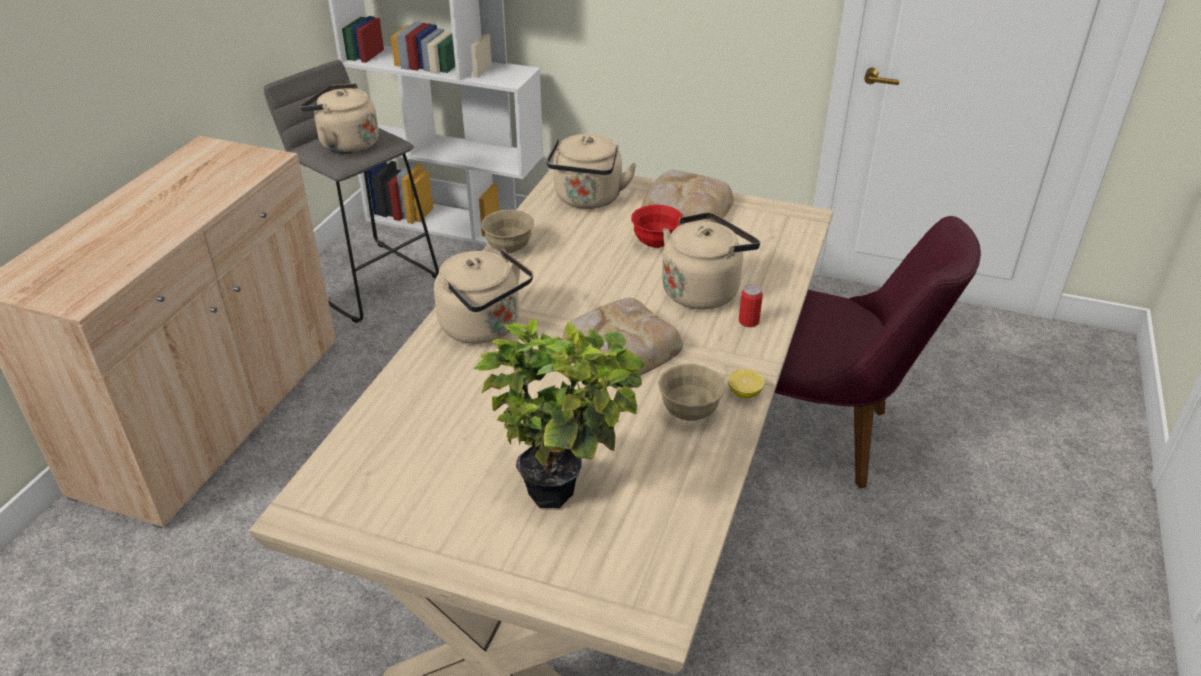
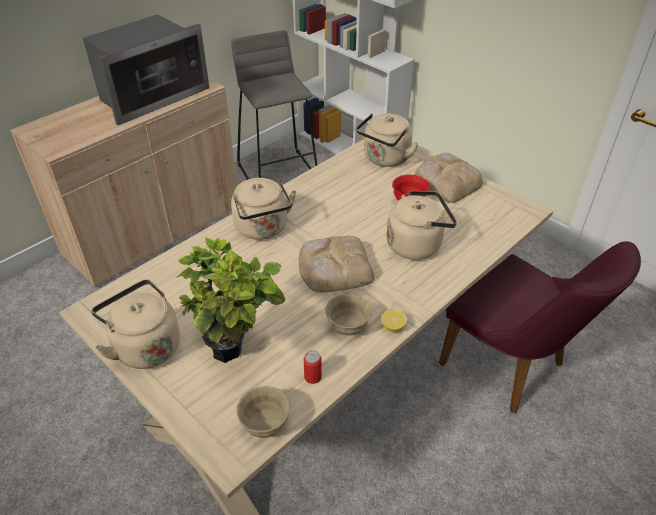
camera: 25 degrees right, 5 degrees up
(184, 190) = (150, 96): none -> microwave
(346, 144) = (271, 85): beige kettle -> beige kettle (145, 345)
(509, 248) = (313, 180): beige bowl -> beige bowl (265, 425)
(748, 321) = (432, 276): can -> can (313, 377)

